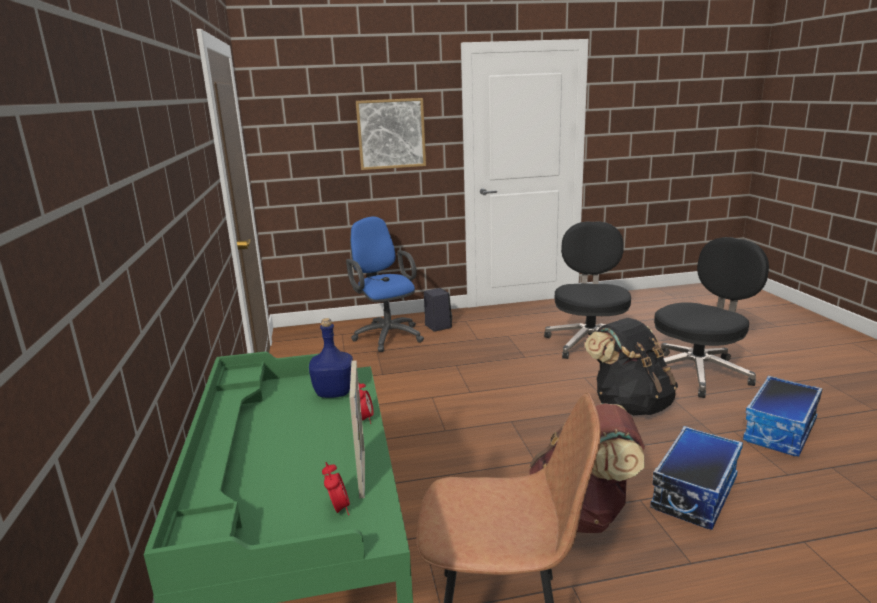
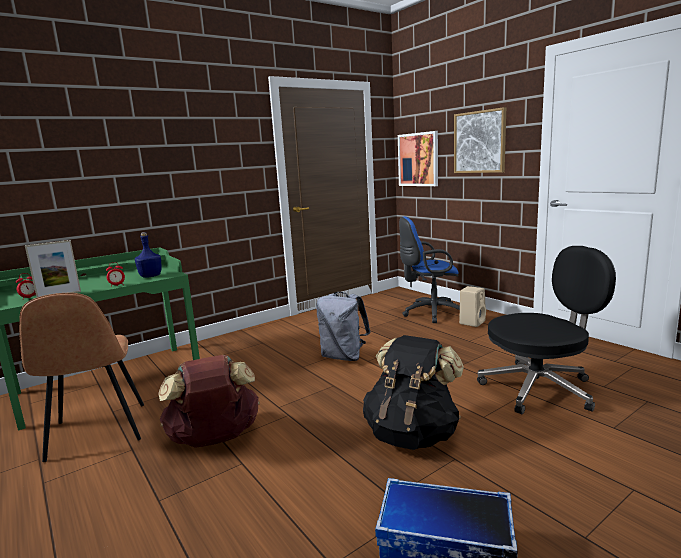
camera: 65 degrees right, 5 degrees down
(296, 155) = (418, 159): none -> picture
(387, 335) = (430, 313): blue office chair -> blue office chair turned 135 degrees counterclockwise
(437, 326) = (472, 322): black speaker -> beige speaker
(445, 402) = (344, 357): none -> grey backpack
(693, 492) = (263, 492): storage box -> none
(698, 373) = (553, 471): black office chair -> none

